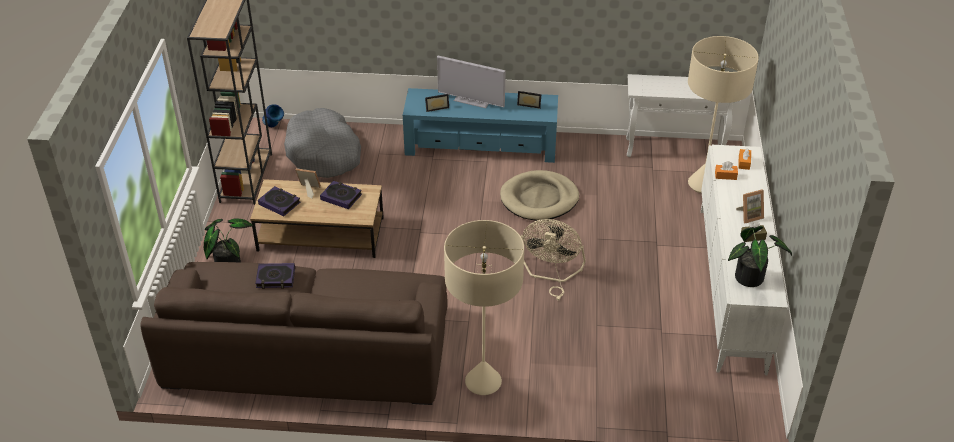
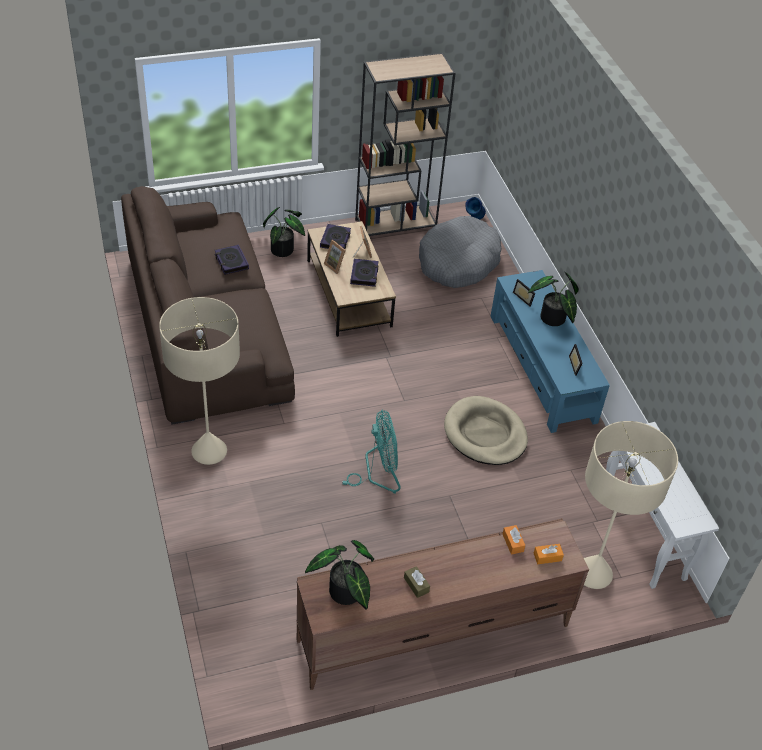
camera: 65 degrees right, 5 degrees up
(472, 101) = (552, 320): television -> potted plant
(551, 274) = (377, 469): beige fan -> turquoise fan
(732, 288) = (433, 634): white cabinet -> brown cabinet
(749, 215) = (452, 576): picture frame -> picture frame (336, 265)

